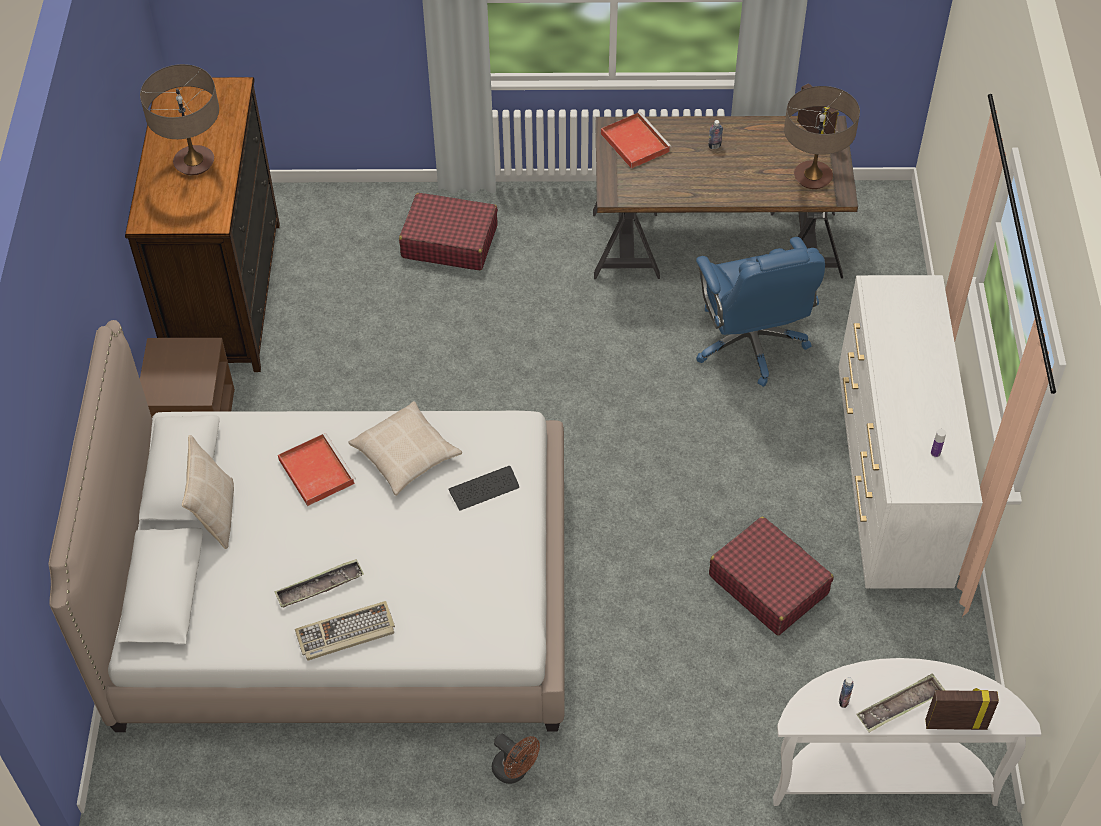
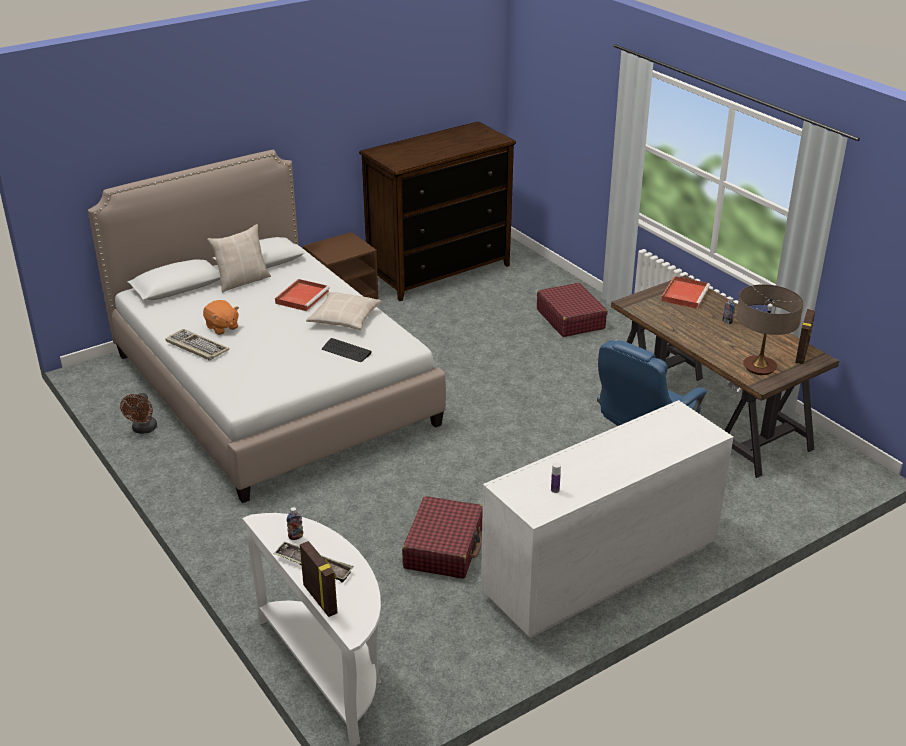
camera: 55 degrees right, 20 degrees down
(194, 163) = (431, 148): table lamp -> none
(319, 586) = (222, 327): tray -> orange plush toy
(515, 771) = (199, 498): brown fan -> brown fan (143, 430)

